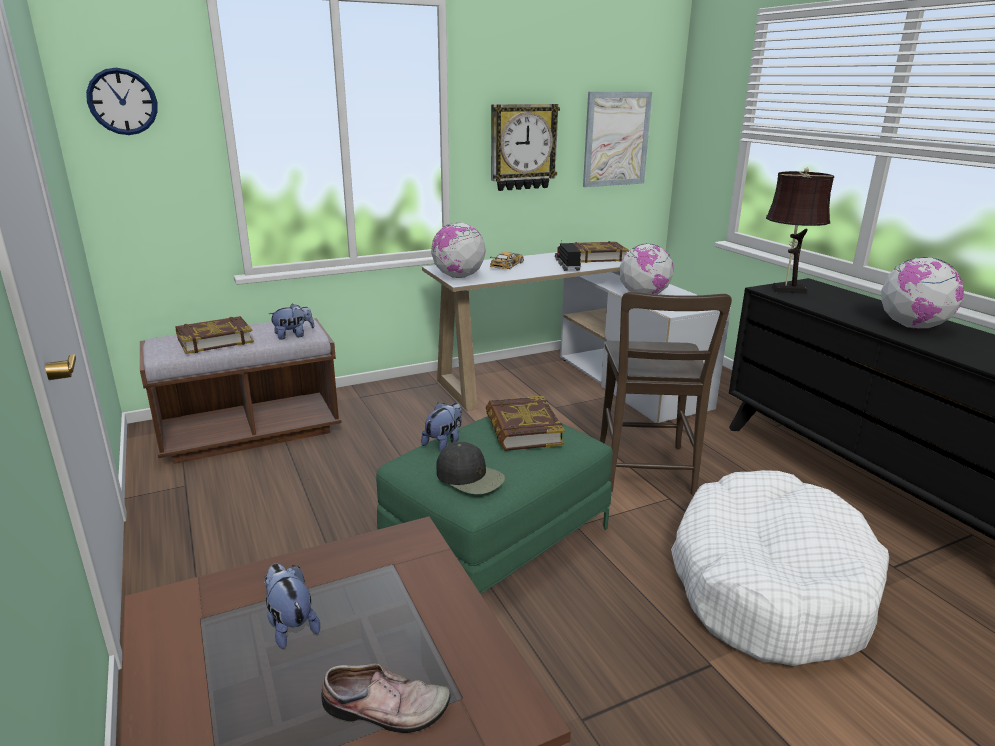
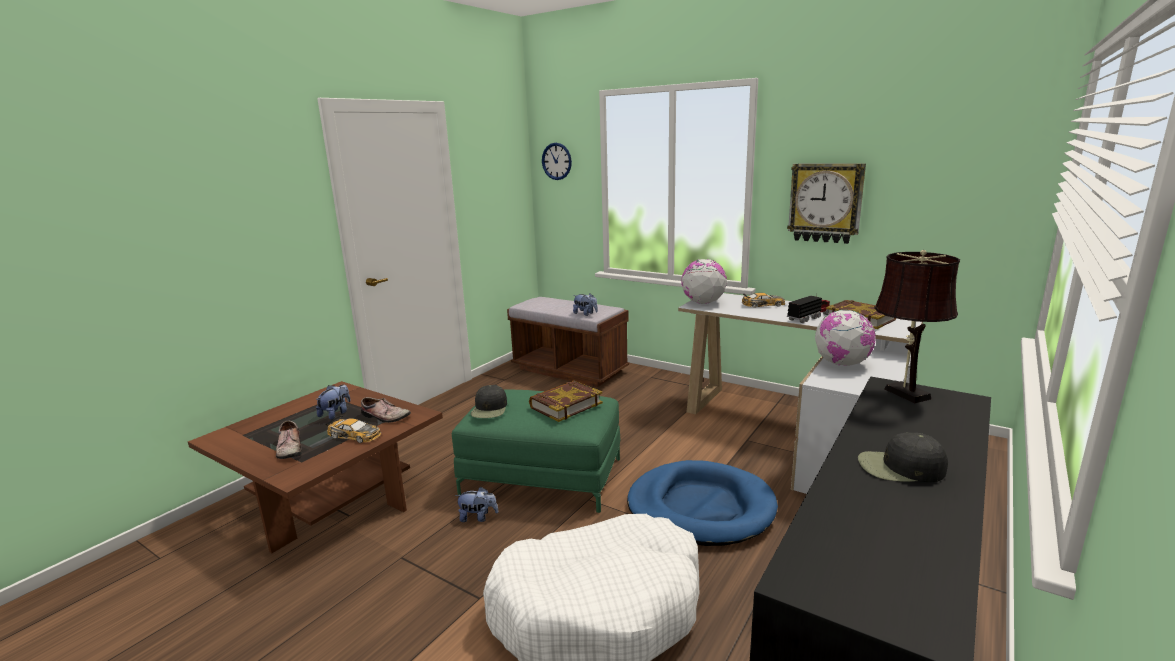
camera: 60 degrees right, 5 degrees down
(215, 340) = (553, 304): book -> none
(380, 571) = (384, 417): none -> shoe
(417, 615) = (355, 435): none -> toy car
(444, 442) = (525, 391): plush toy -> plush toy (478, 517)
(616, 139) = (948, 202): picture -> none
(645, 472) = (700, 508): brown chair -> blue dog bed
(912, 326) = (900, 467): globe -> black cap

